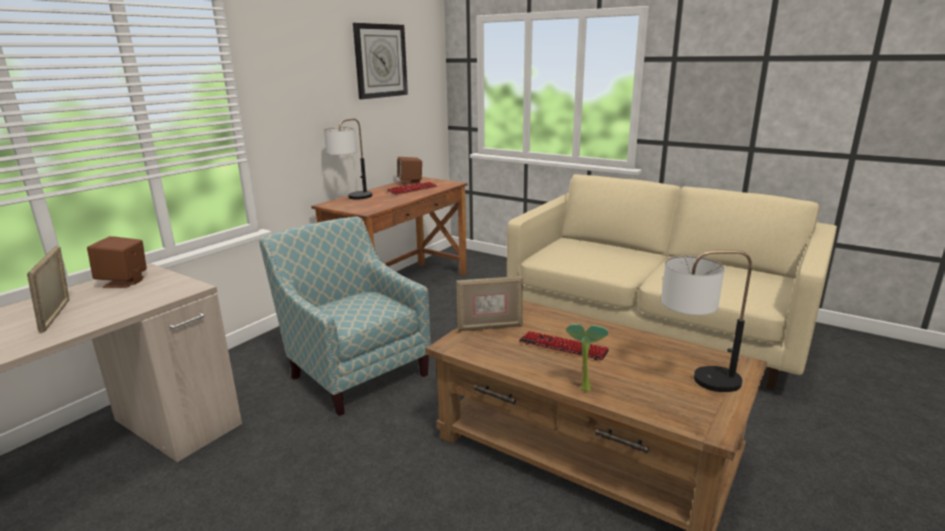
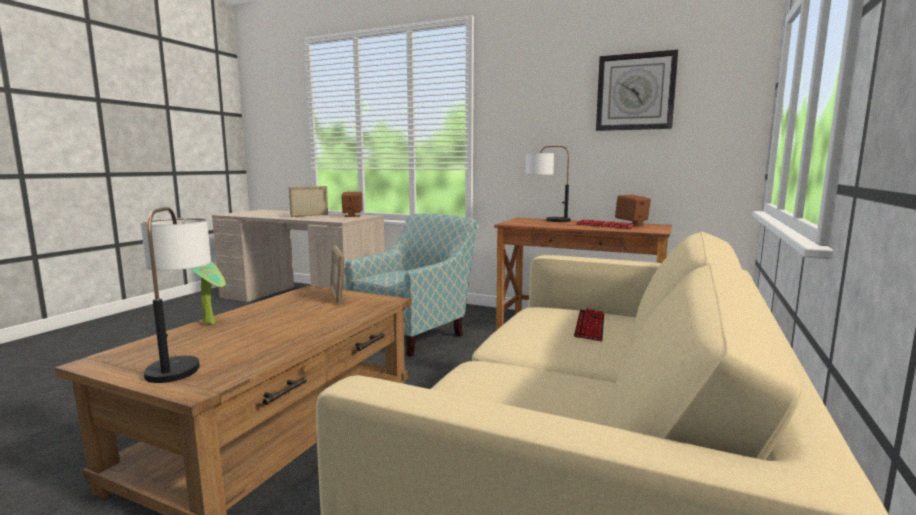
camera: 80 degrees right, 10 degrees down
(563, 347) = (288, 317): keyboard -> keyboard (590, 326)

